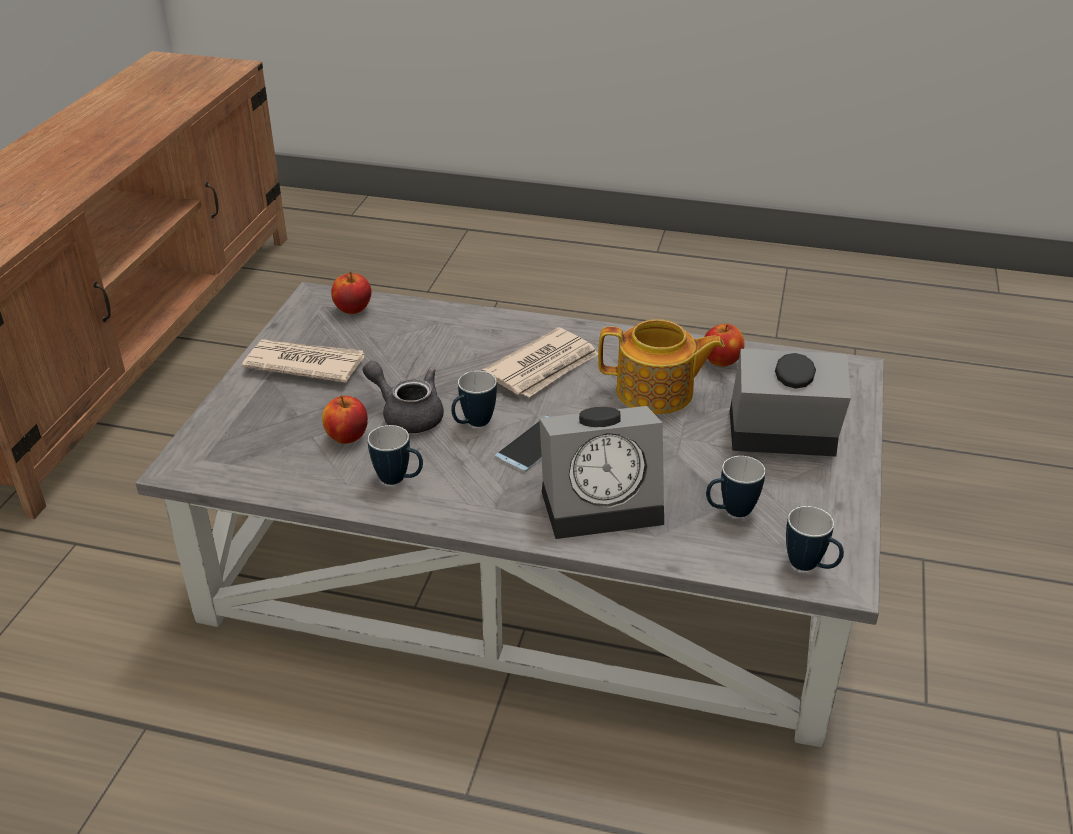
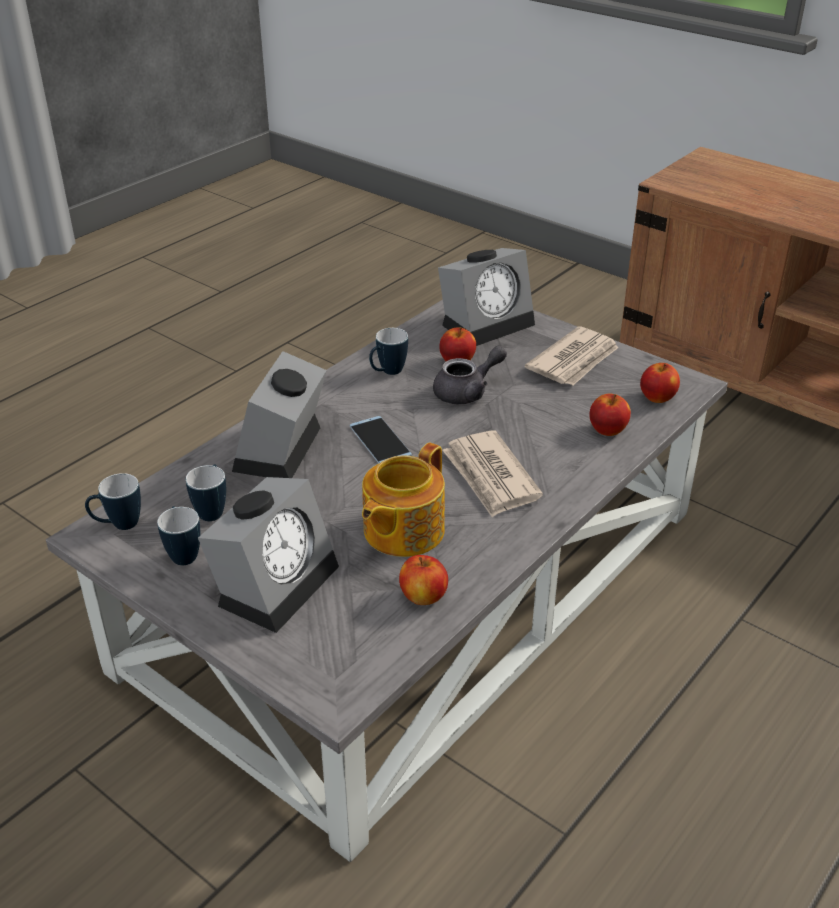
camera: 115 degrees right, 0 degrees up
(240, 438) = (488, 322): none -> alarm clock
(425, 324) = (607, 430): none -> apple
(473, 424) = (431, 418): mug -> mug (183, 553)

